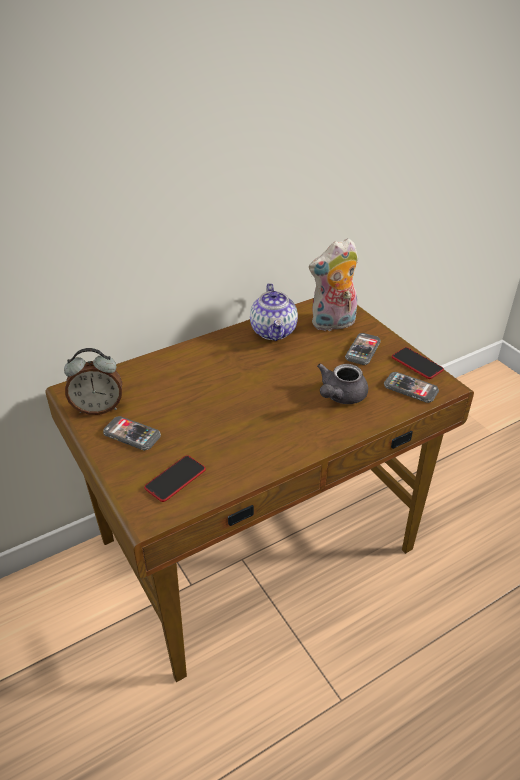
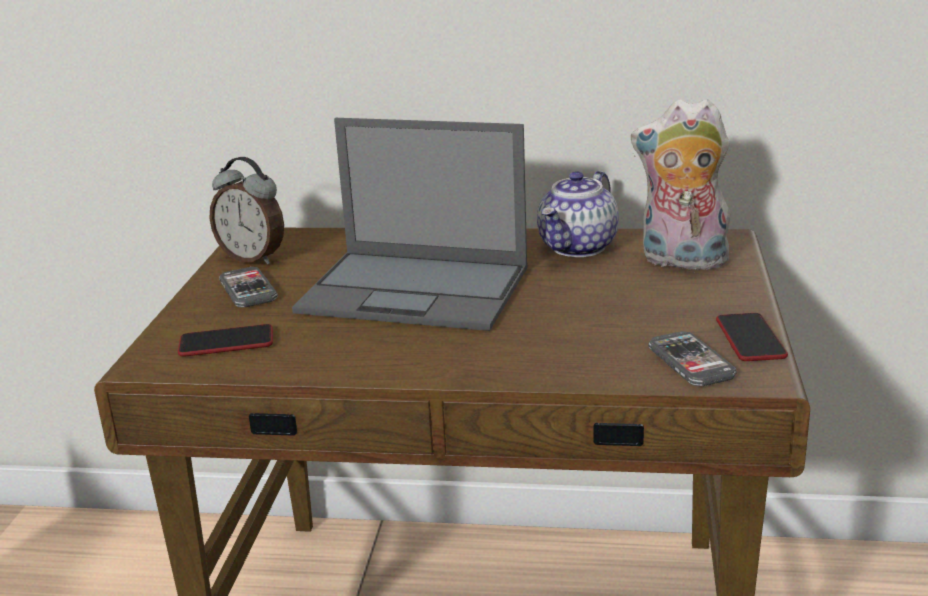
camera: 40 degrees right, 15 degrees down
(230, 394) = (417, 290): none -> laptop
(340, 396) = (562, 336): grey teapot -> none
(362, 350) = (682, 300): phone -> none

